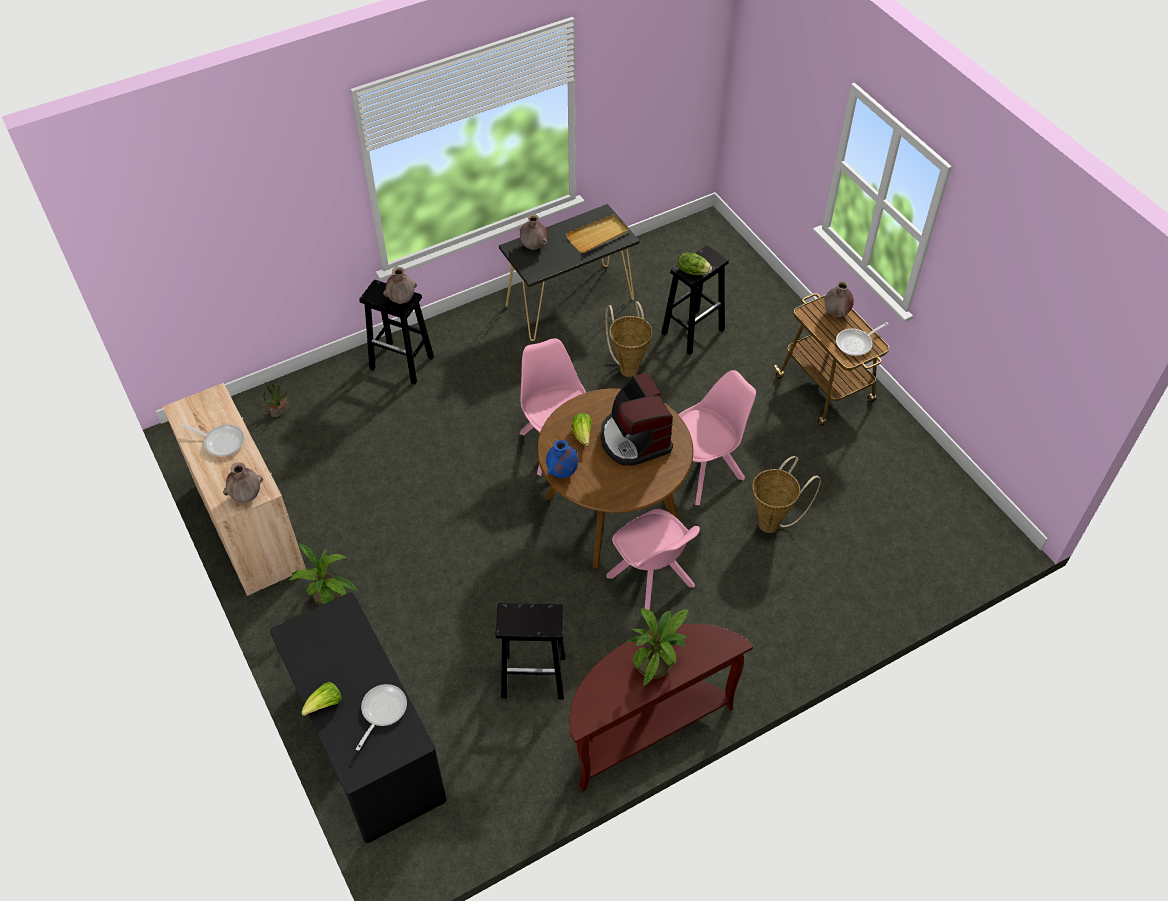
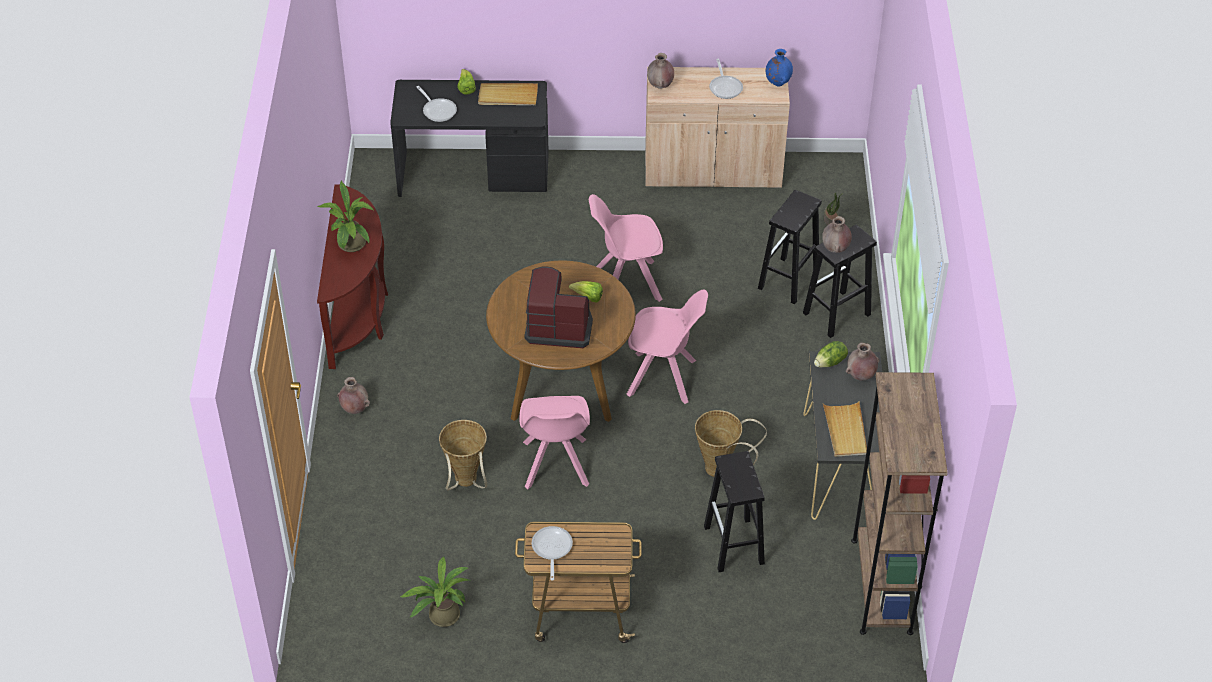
camera: 120 degrees right, 5 degrees down
(221, 441) = (725, 87): frying pan -> frying pan turned 60 degrees counterclockwise
(319, 653) = (507, 96): none -> beige tray
(329, 598) = (609, 192): potted plant -> potted plant (440, 615)
(535, 676) = (450, 274): black stool -> black stool (788, 281)
(562, 472) = (560, 270): blue vase -> blue vase (777, 83)
(652, 583) = (473, 375): pink chair -> pink chair (626, 283)
(663, 245) = (881, 585): none -> brown bookcase
(693, 271) = (733, 466): lettuce -> lettuce (830, 362)
(836, 313) = (601, 556): brown vase -> brown vase (354, 409)

